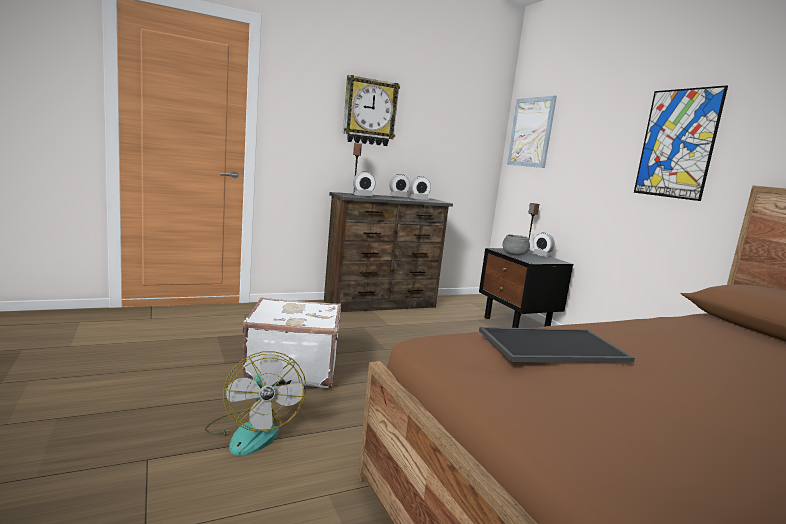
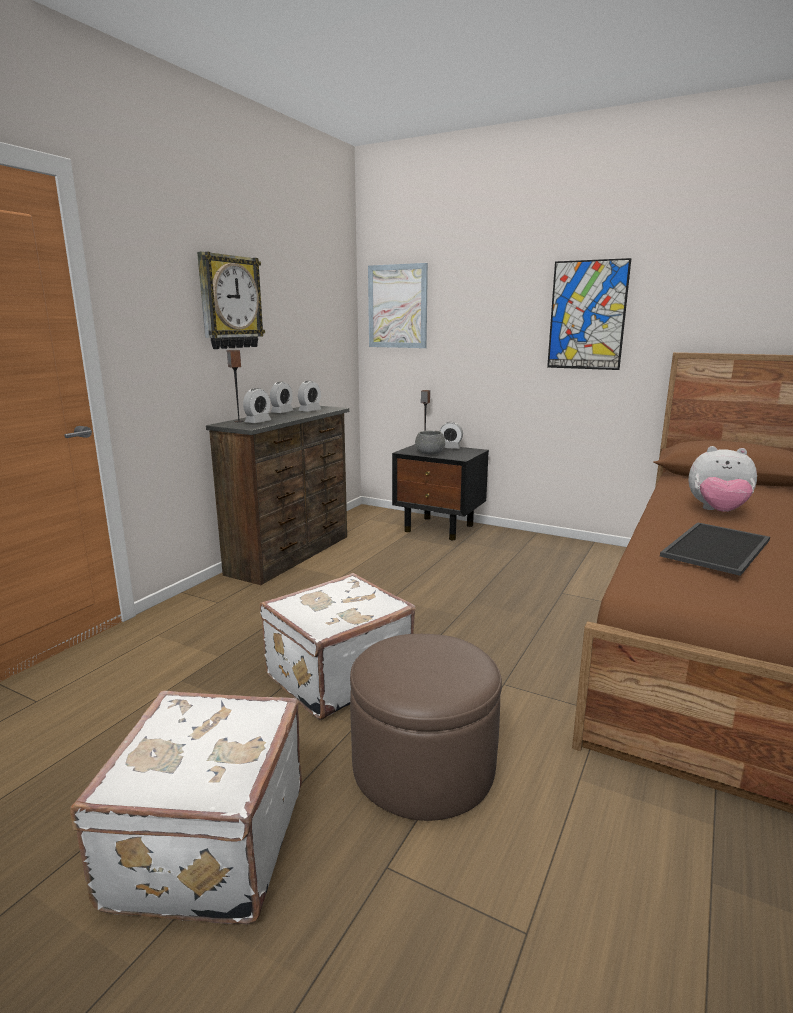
camera: 35 degrees left, 5 degrees up
(103, 402) = (204, 845): none -> white suitcase
(252, 431) = (423, 765): fan -> brown ottoman
(666, 341) = (718, 512): none -> plush toy

